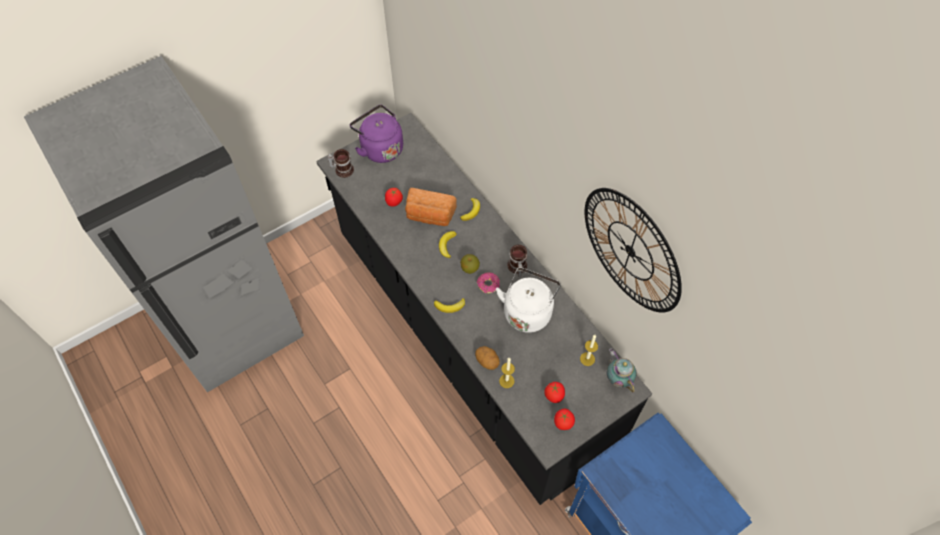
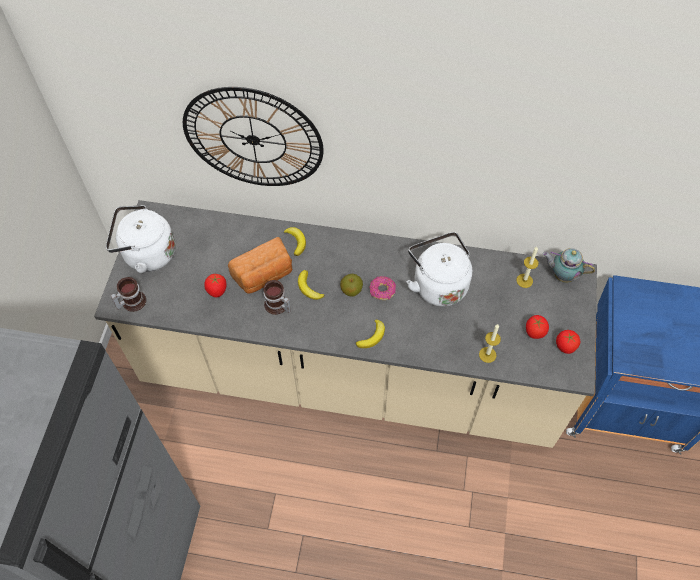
camera: 45 degrees left, 0 degrees up
(380, 148) = (146, 254): purple kettle -> white kettle
(470, 340) = (350, 373): black counter -> beige counter
(487, 361) = (455, 353): potato -> none
(516, 267) = (388, 256): mug -> mug (277, 306)
(631, 250) = (543, 135): wall clock -> wall clock (253, 139)

